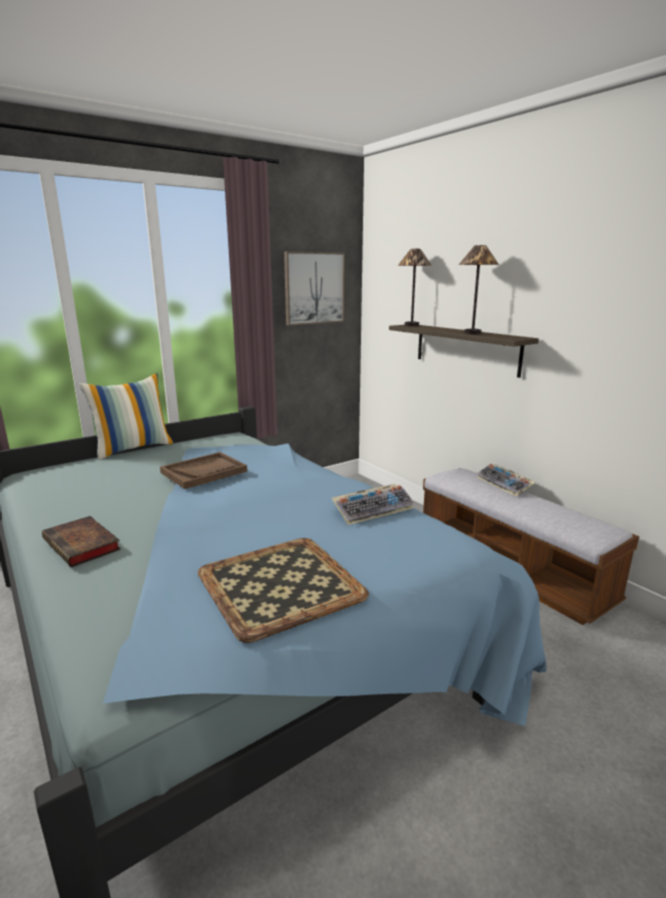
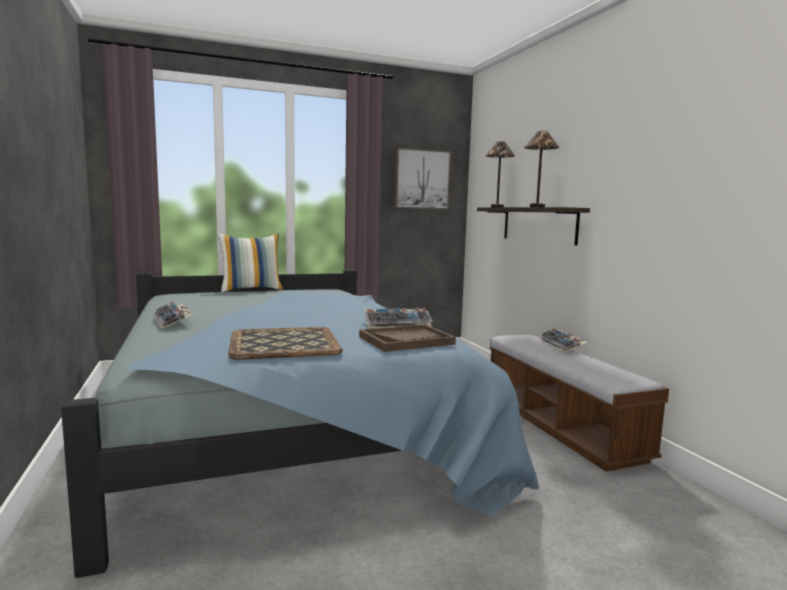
camera: 15 degrees right, 10 degrees down
(83, 545) = (173, 321): book -> keyboard
(204, 472) = (288, 299): brown tray -> brown tray (406, 340)

